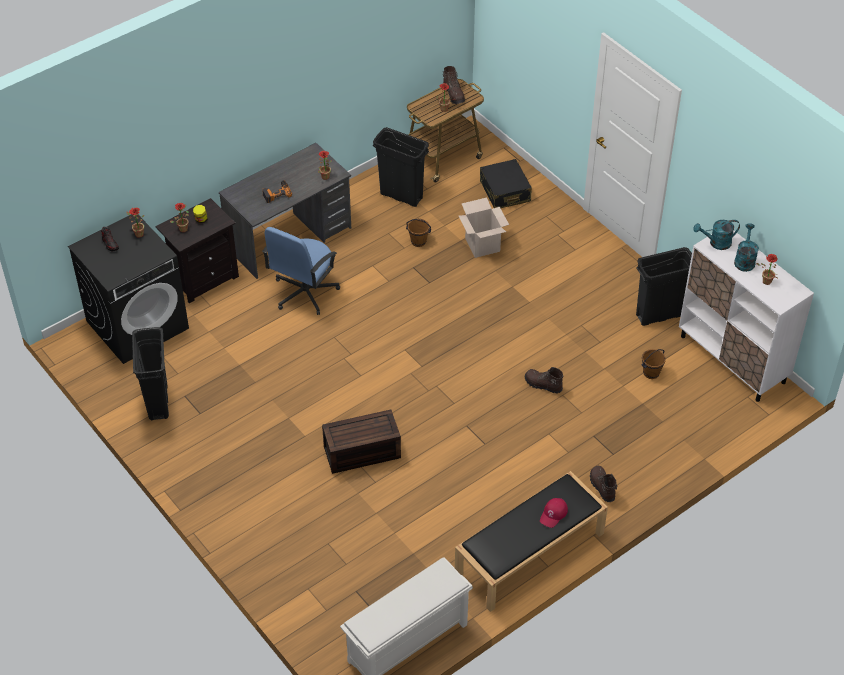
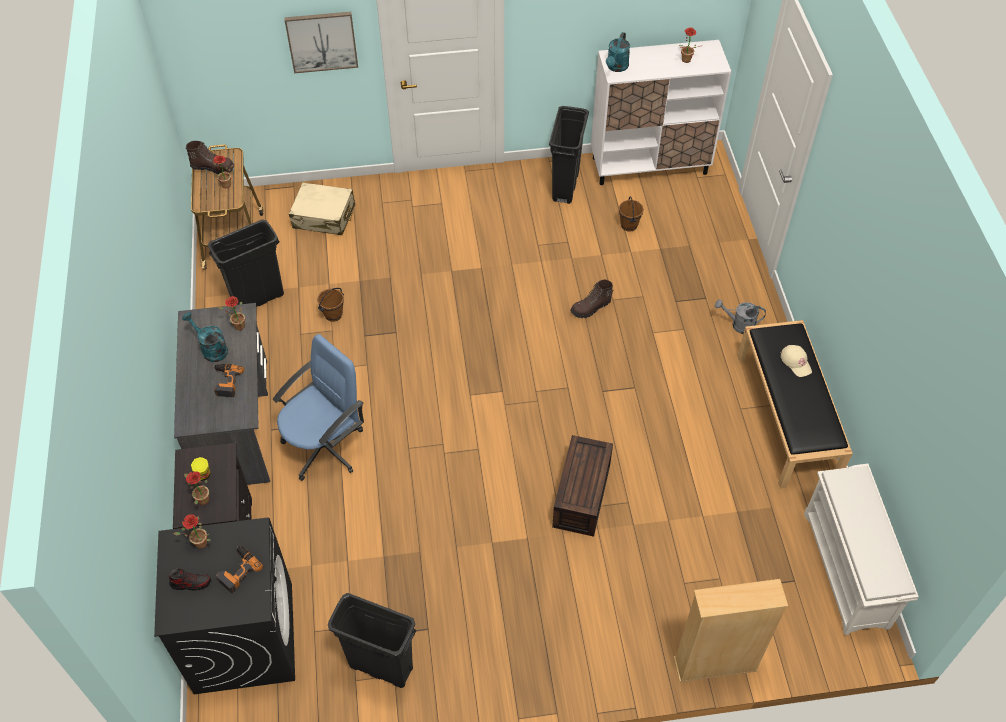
camera: 60 degrees left, 5 degrees up
(131, 260) = (238, 571): none -> power drill
(272, 587) = (715, 664): none -> beige bookcase
(304, 292) = (325, 446): blue office chair -> blue office chair turned 105 degrees counterclockwise
(482, 245) = (379, 267): cardboard box -> none
(505, 191) = (324, 216): black suitcase -> beige suitcase
(553, 514) = (796, 362): red cap -> beige cap
(562, 64) = (322, 41): none -> picture
(601, 487) = (738, 325): brown boot -> grey watering can
(744, 260) = (650, 60): turquoise watering can -> turquoise watering can (211, 349)

